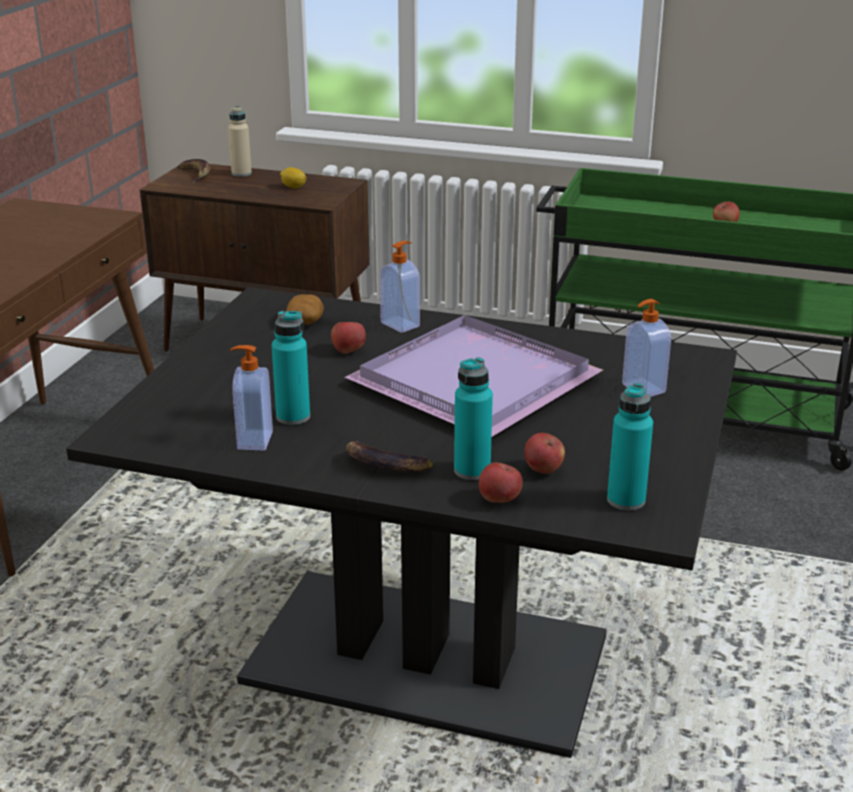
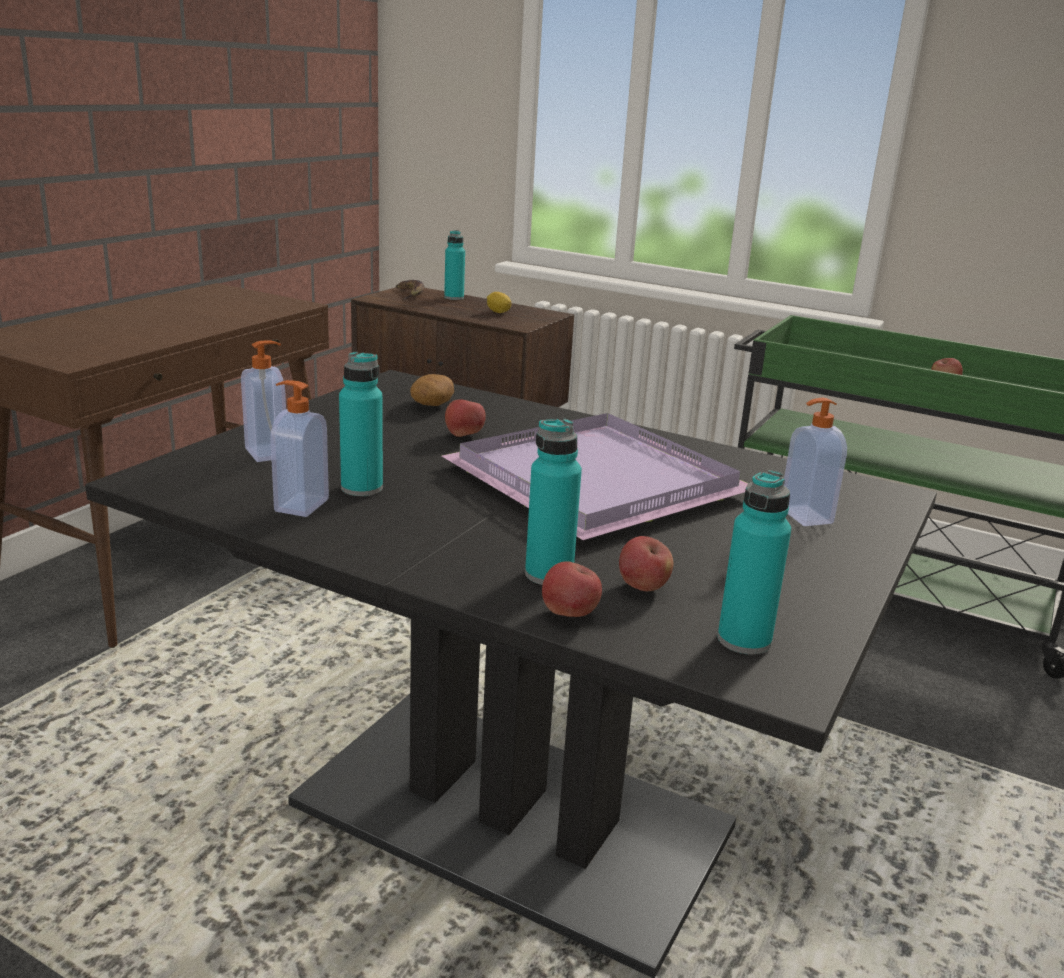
camera: 10 degrees right, 5 degrees down
(241, 173) = (454, 297): beige bottle -> turquoise bottle
(385, 464) = (441, 552): banana -> none
(401, 324) = (537, 419): soap dispenser -> soap dispenser (268, 453)

